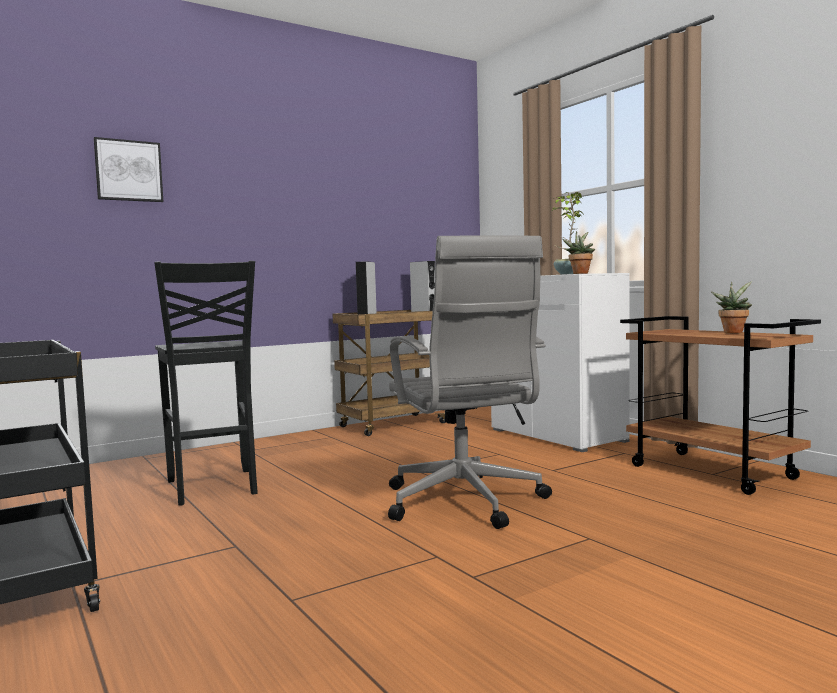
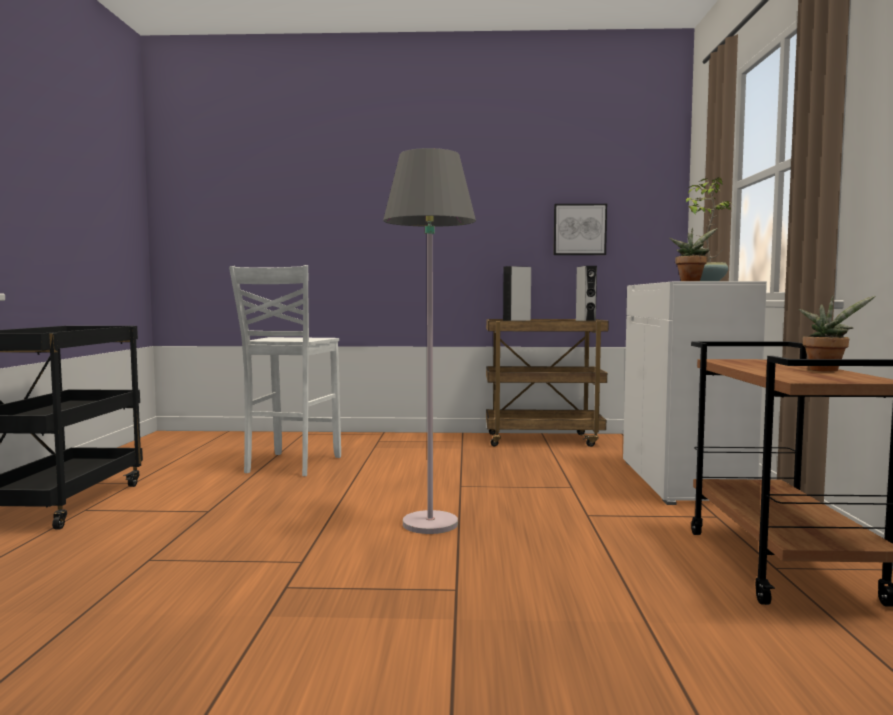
camera: 35 degrees right, 0 degrees up
(128, 171) = (305, 189): picture -> picture (579, 229)
(213, 488) = (290, 465): black stool -> white stool
(464, 503) = (429, 524): grey office chair -> grey floor lamp

